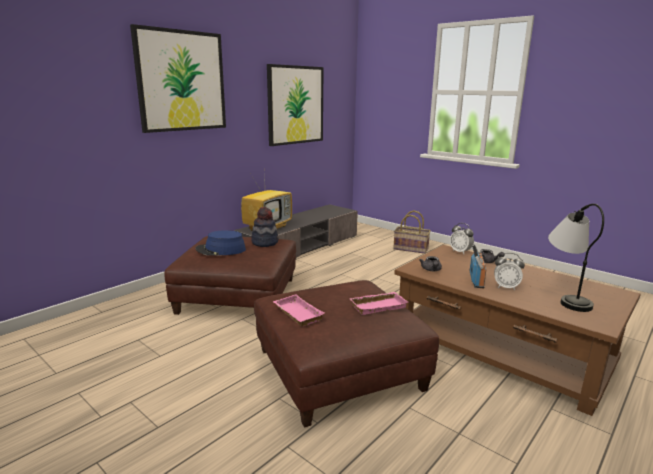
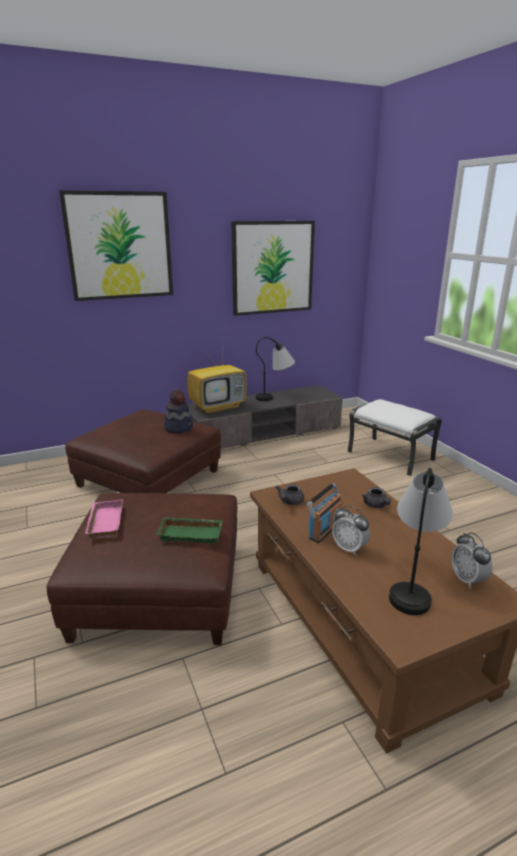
camera: 25 degrees right, 5 degrees up
(221, 250) = (127, 430): blue hat -> none
(306, 215) = (275, 397): none -> table lamp
(378, 306) = (191, 533): pink tray -> green tray
(411, 248) = (391, 455): basket -> white ottoman
(460, 252) = (360, 483): alarm clock -> alarm clock (467, 579)

